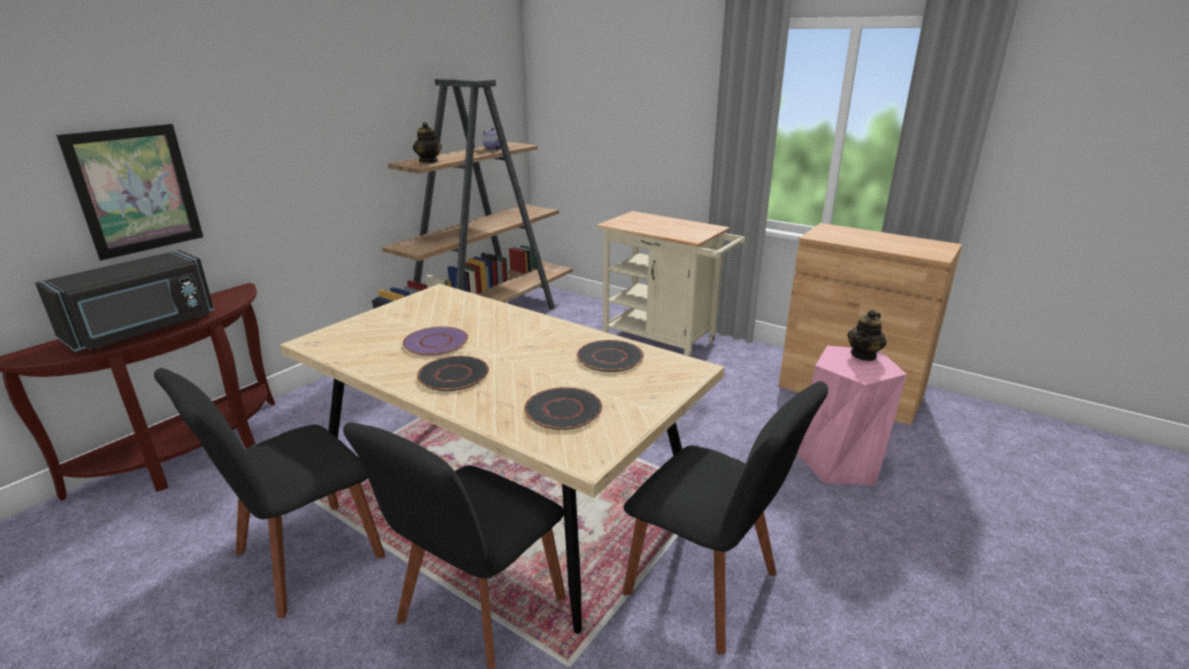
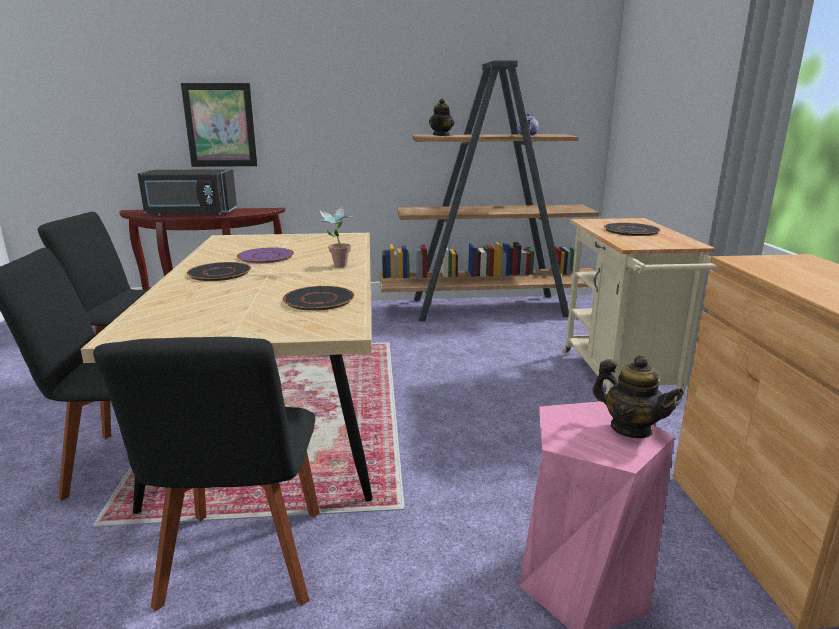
camera: 50 degrees right, 5 degrees down
(529, 325) = (338, 266): none -> potted plant
(564, 410) = (199, 311): black plate -> black plate (631, 230)
(863, 355) = (630, 429): teapot -> teapot turned 135 degrees counterclockwise

